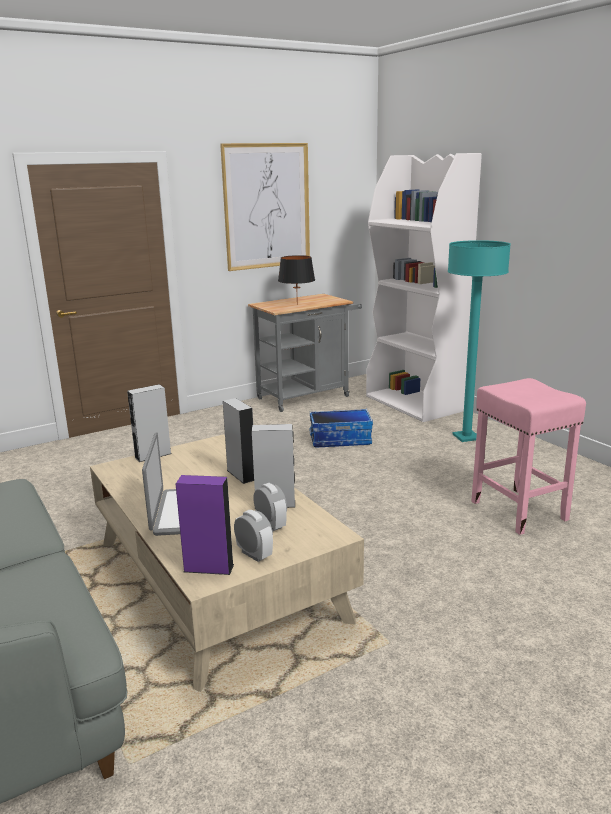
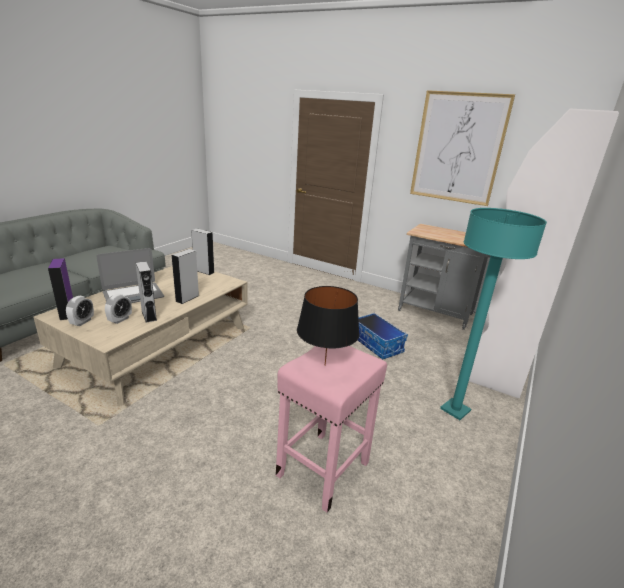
camera: 60 degrees right, 5 degrees up
(297, 304) = (442, 235): black table lamp -> black table lamp (325, 365)

